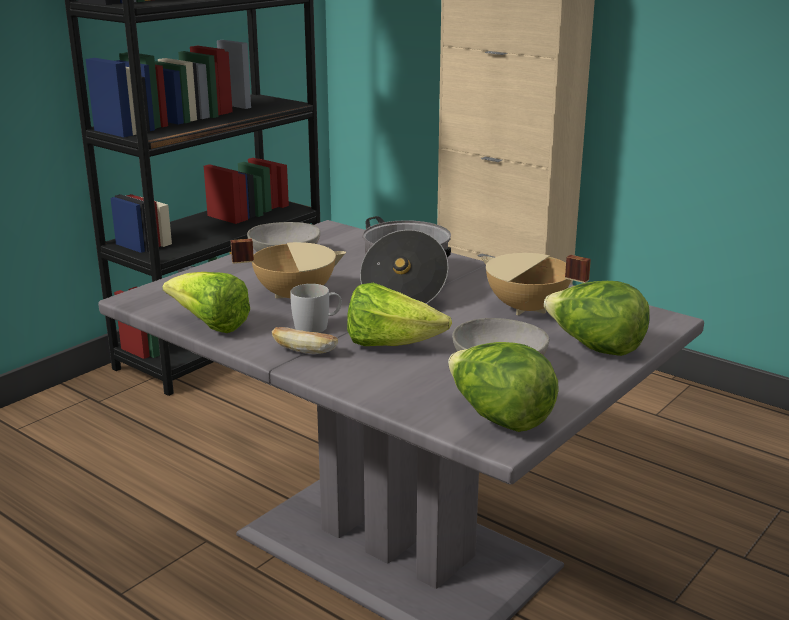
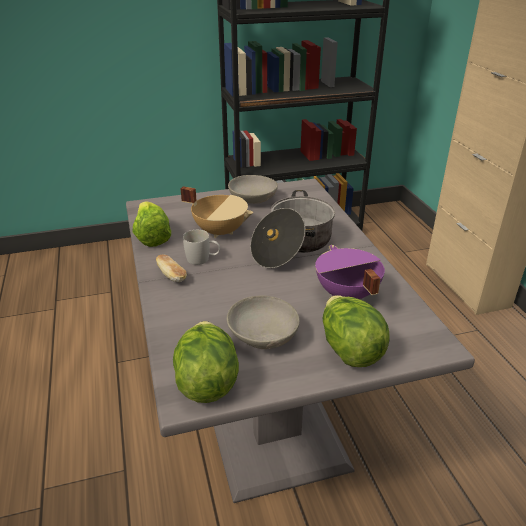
camera: 35 degrees right, 10 degrees up
(390, 345) = (223, 290): lettuce -> none
(526, 309) = (346, 294): beige cooking pot -> purple cooking pot

